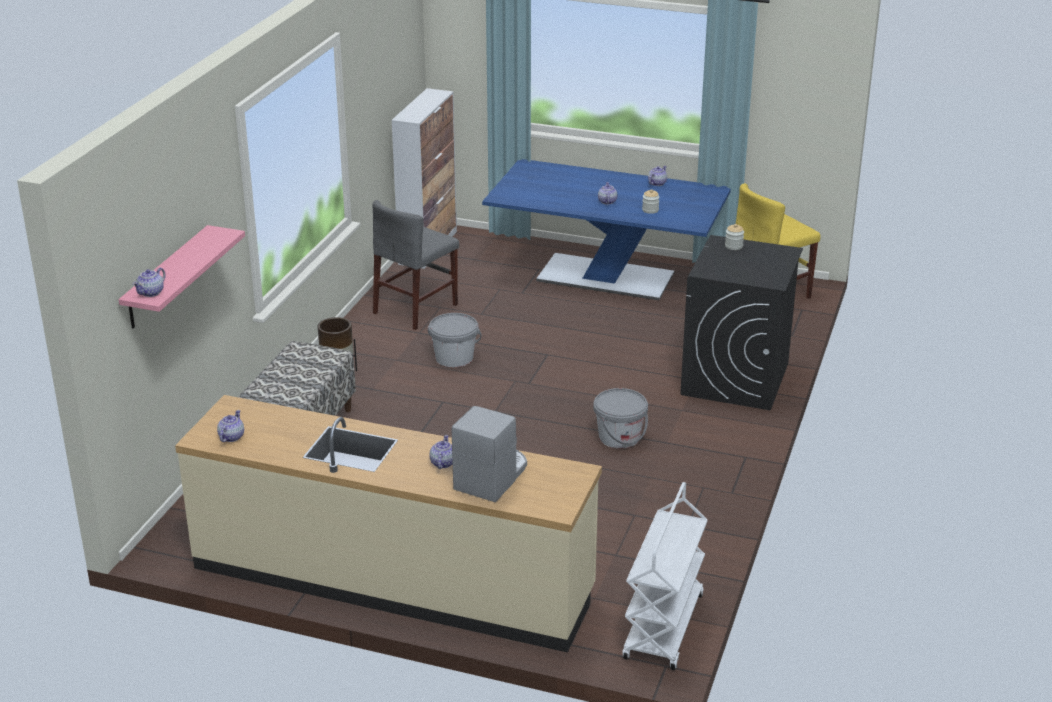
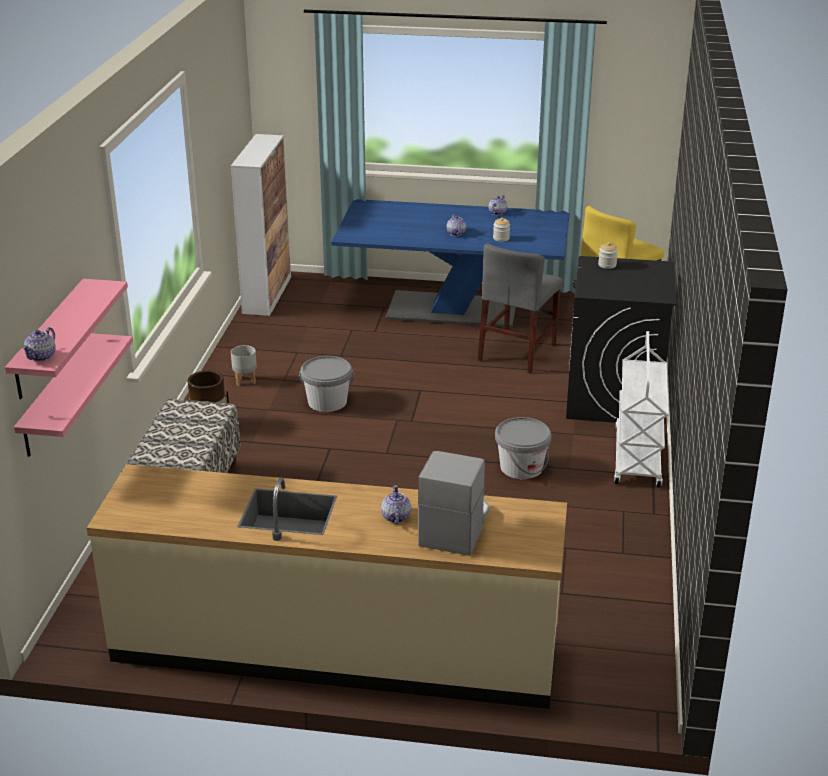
camera: 10 degrees left, 0 degrees up
(171, 328) = (56, 395): none -> pink shelf
(231, 437) = (148, 512): teapot -> none
(382, 330) = (244, 380): none -> grey planter
(415, 309) = (273, 356): grey chair -> grey chair (517, 352)
(664, 628) = (640, 668): white cart -> white cart (638, 458)

